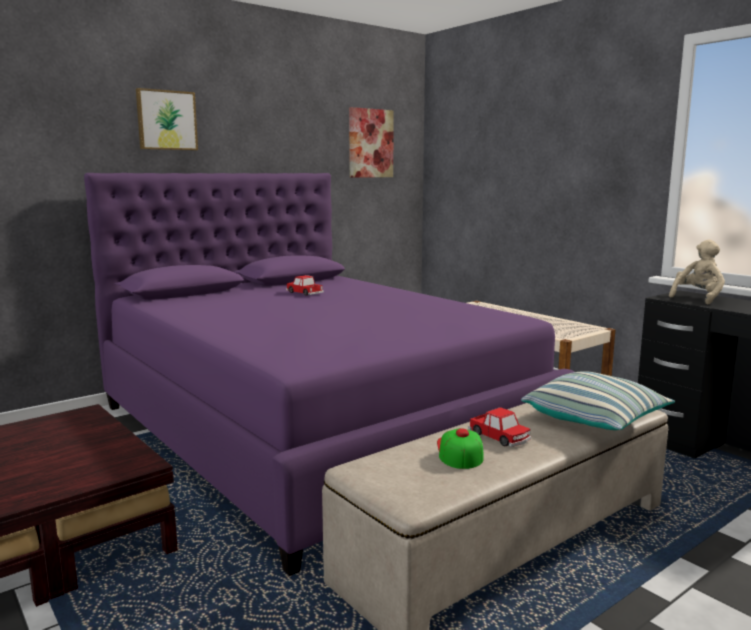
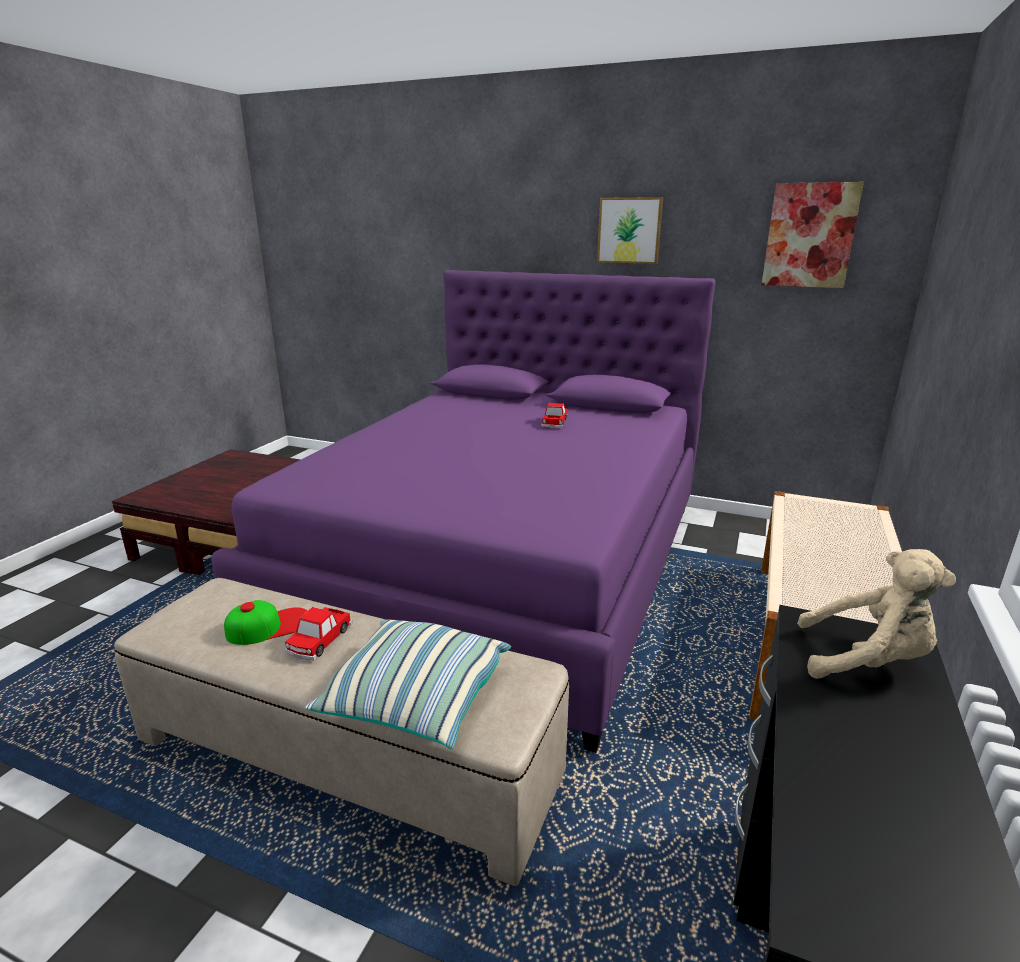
camera: 60 degrees right, 10 degrees up
(166, 120) = (527, 216): picture -> picture (630, 230)

